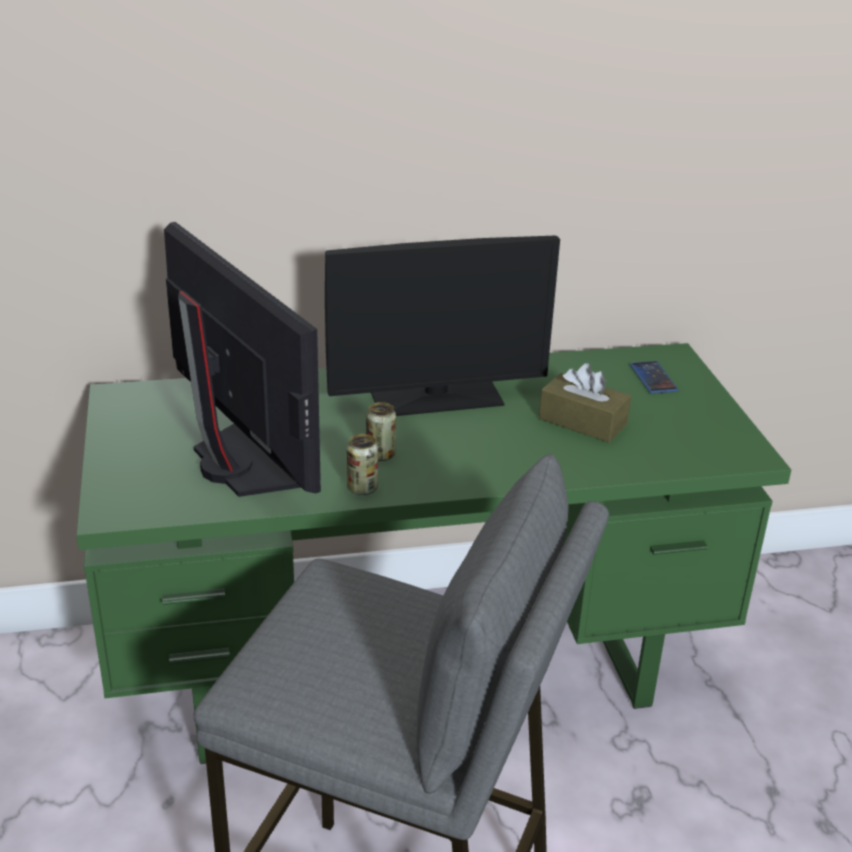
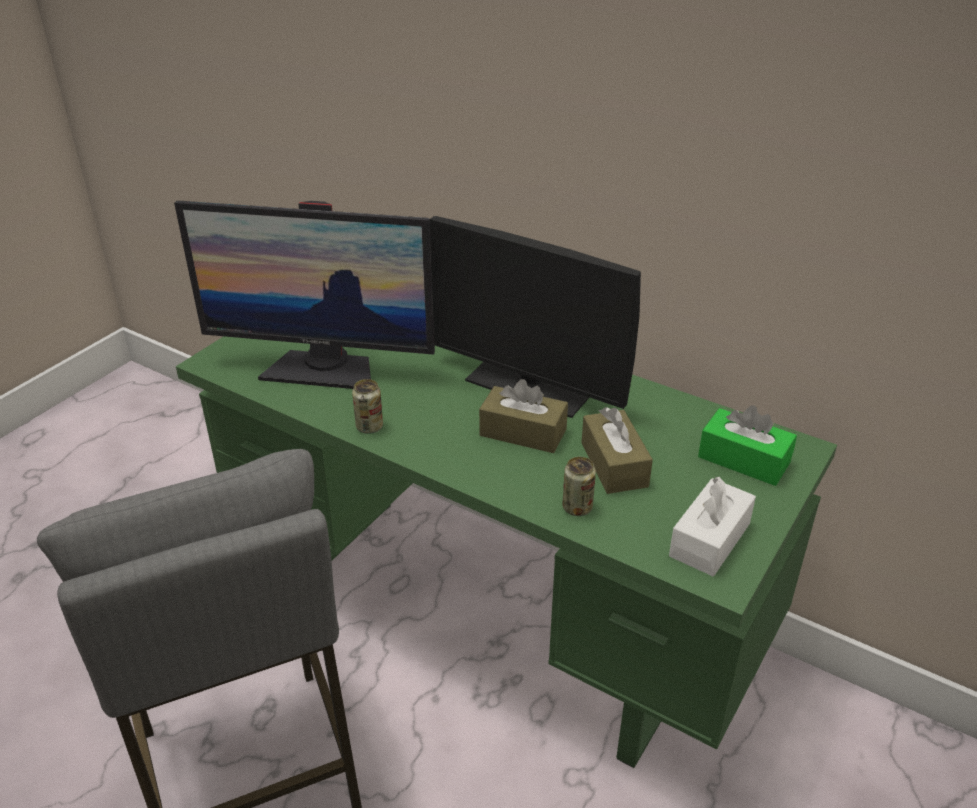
camera: 45 degrees right, 5 degrees up
(238, 465) = (323, 368): monitor -> monitor turned 90 degrees clockwise
(380, 455) = (420, 409): can -> can (577, 508)
(487, 432) = (523, 432): none -> brown tissue box
(653, 378) = (743, 460): phone -> green tissue box
(710, 437) = (709, 540): none -> white tissue box

